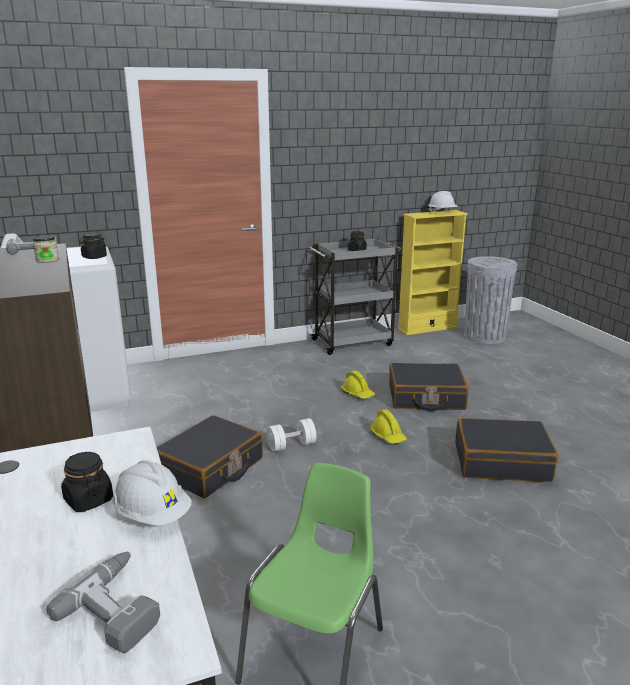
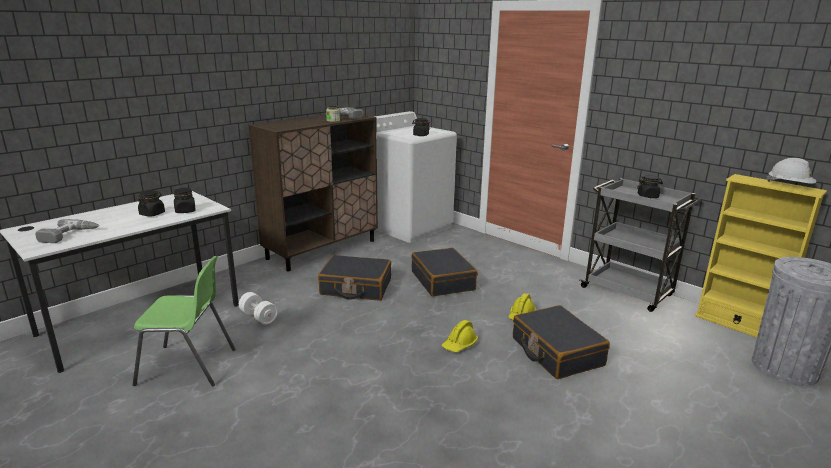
camera: 65 degrees right, 0 degrees up
(114, 465) = (185, 211): none -> black jar
(152, 515) = (139, 226): white hard hat -> none
(291, 445) = (407, 307): white dumbbell -> white dumbbell (259, 317)
(501, 462) = (468, 416): black suitcase -> black suitcase (443, 281)

